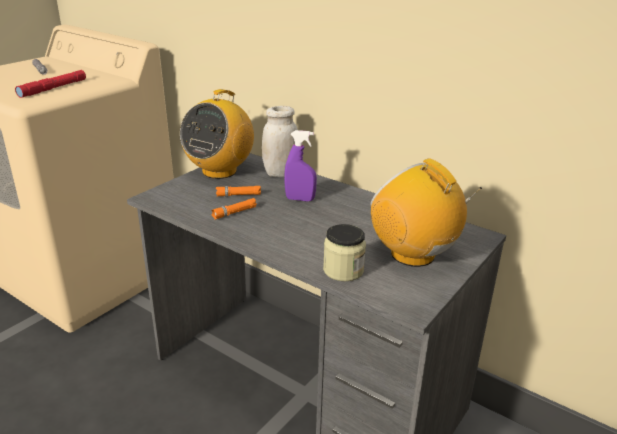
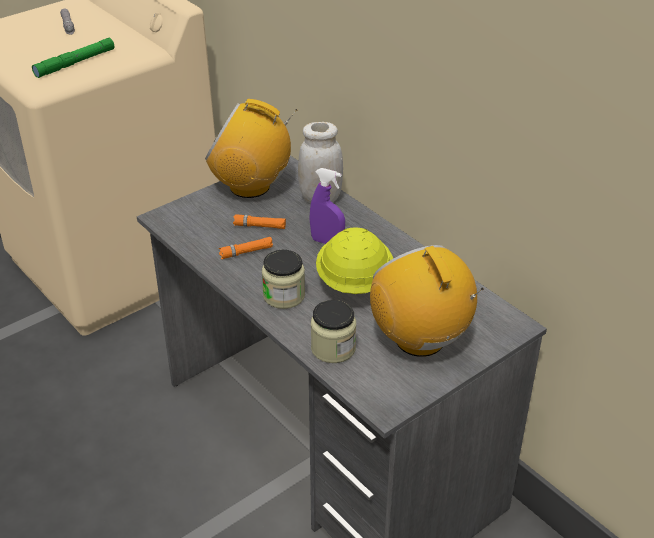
camera: 15 degrees right, 10 degrees up
(53, 88) = (75, 63): red flashlight -> green flashlight
(219, 171) = (250, 186): radio -> radio turned 60 degrees clockwise
(281, 238) = (284, 296): none -> jar
(336, 223) = (353, 282): none -> yellow hard hat

